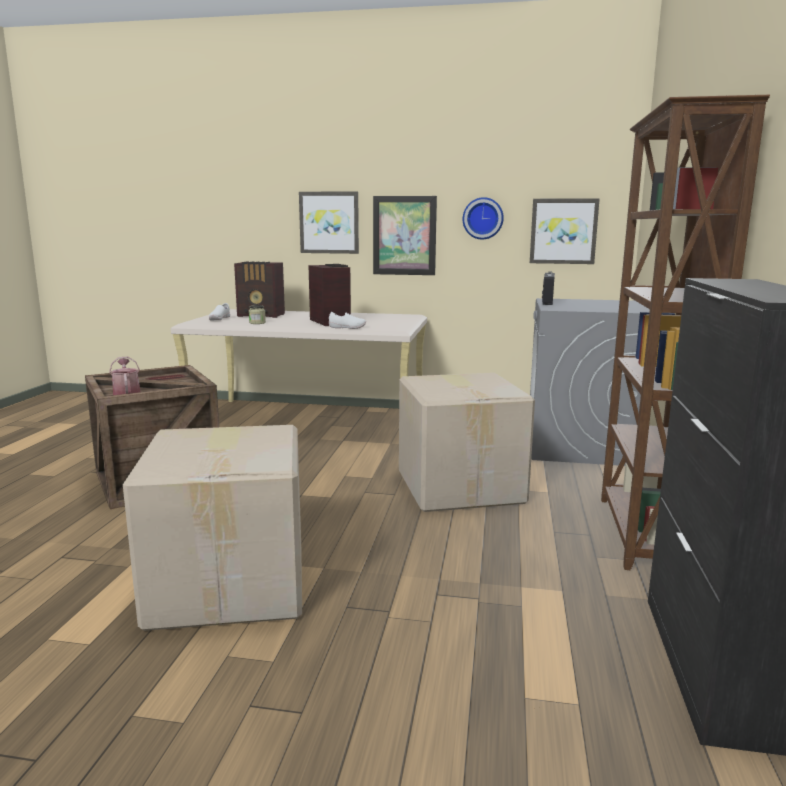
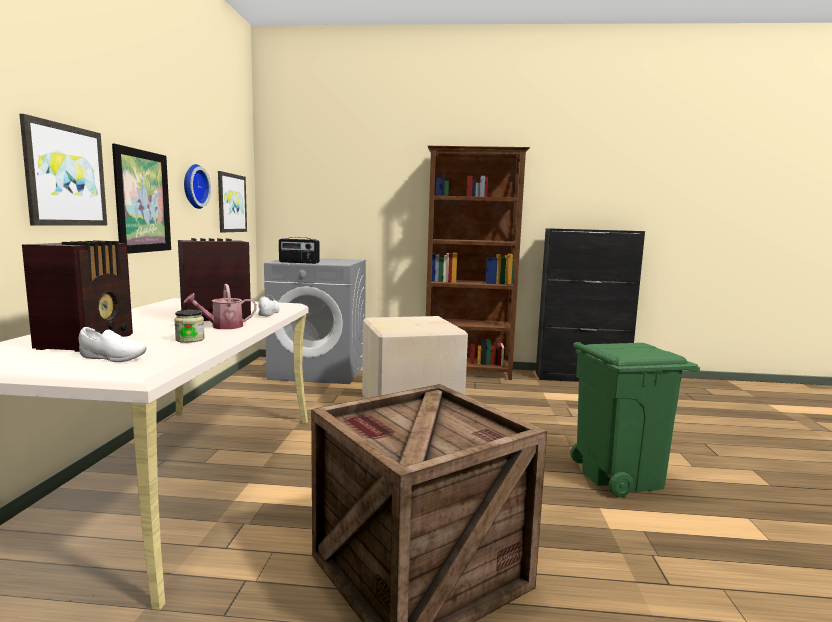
camera: 95 degrees left, 5 degrees down
(126, 392) = (470, 435): watering can -> watering can (222, 326)
(231, 583) = (619, 476): cardboard box -> green trash can

